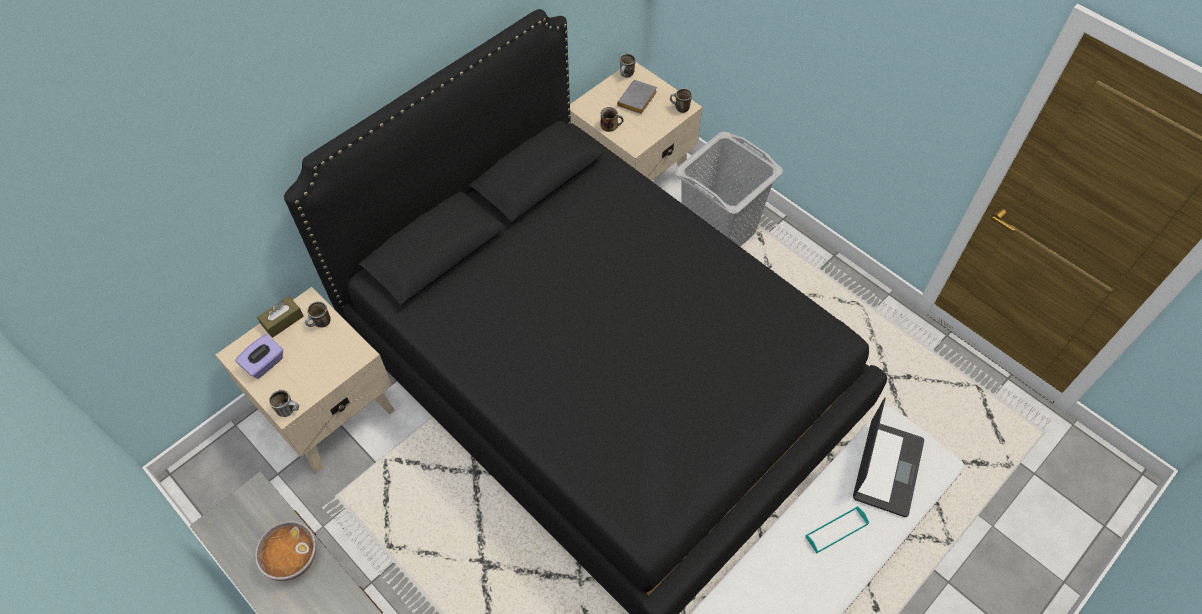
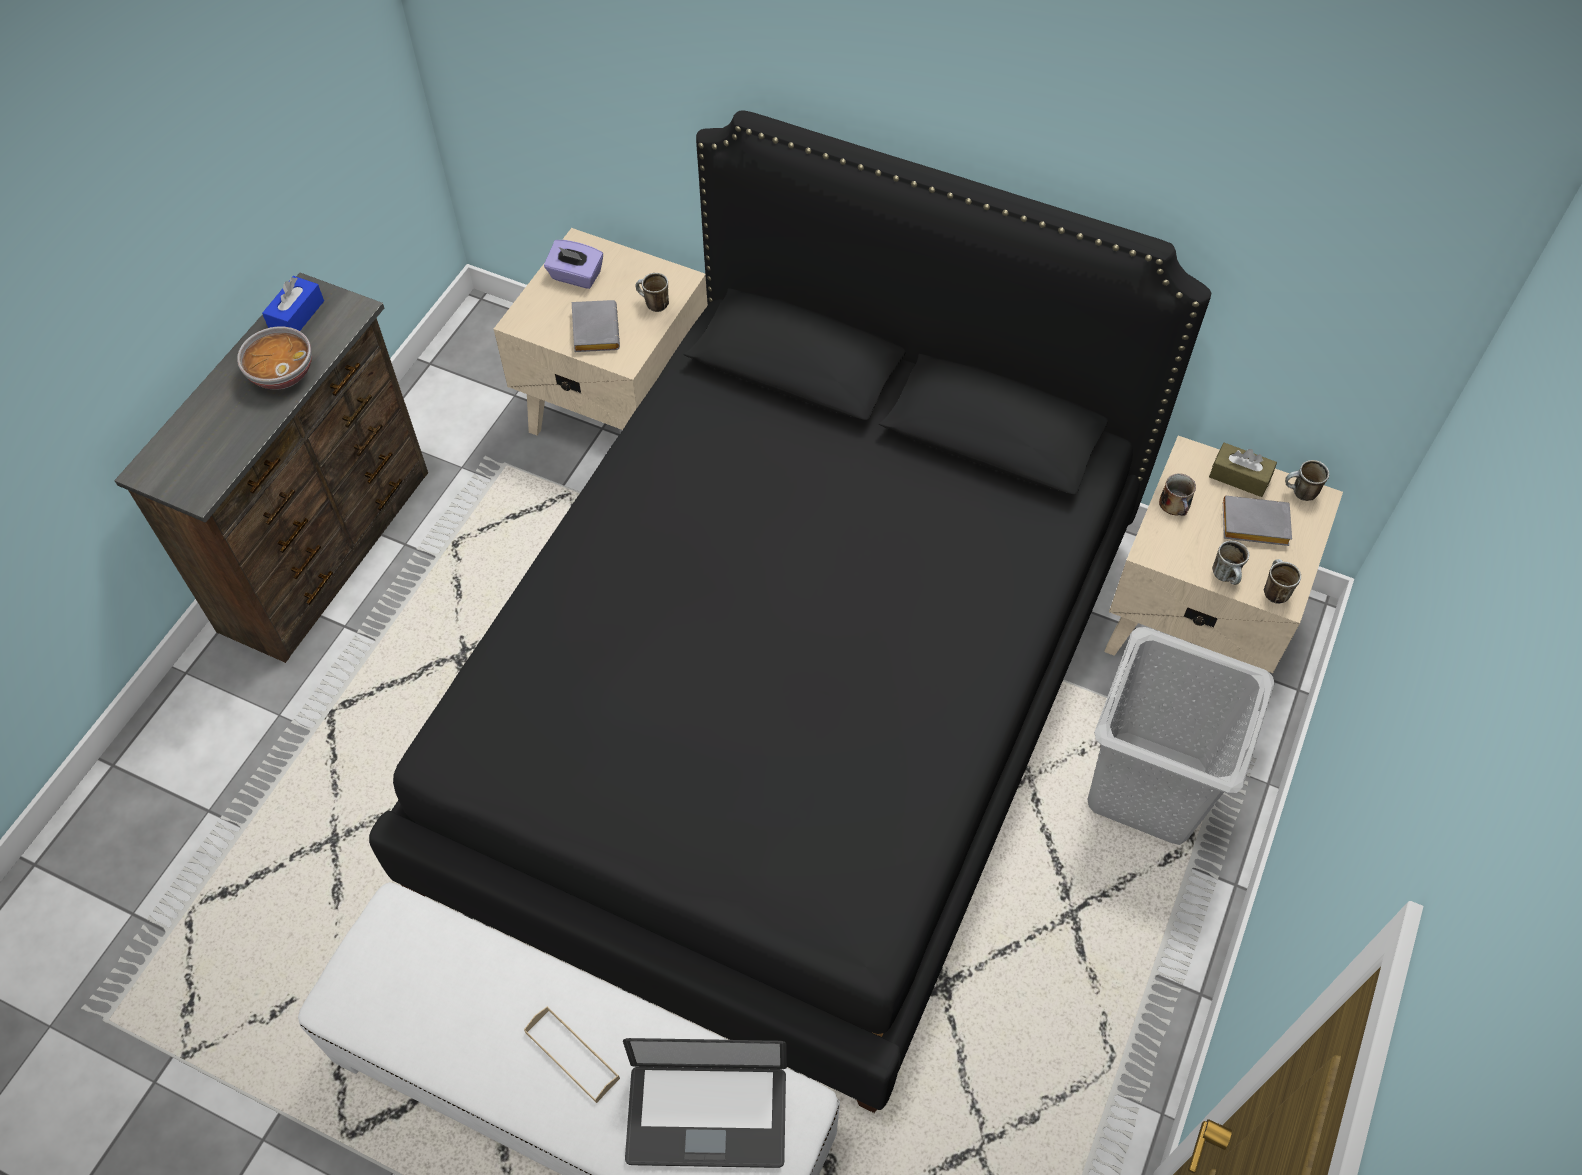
camera: 70 degrees right, 0 degrees up
(236, 536) = (297, 315): none -> blue tissue box
(283, 321) = (643, 267): brown tissue box -> brown tissue box (1239, 477)
(289, 410) = (521, 325): mug -> mug (1227, 577)
(321, 365) = (593, 329): none -> grey book
(836, 530) = (572, 1055): turquoise tray -> beige tray

